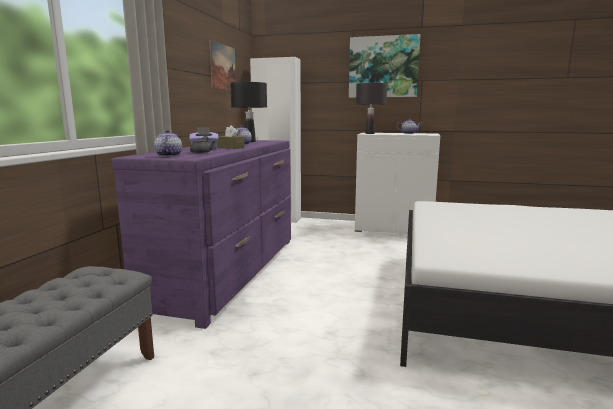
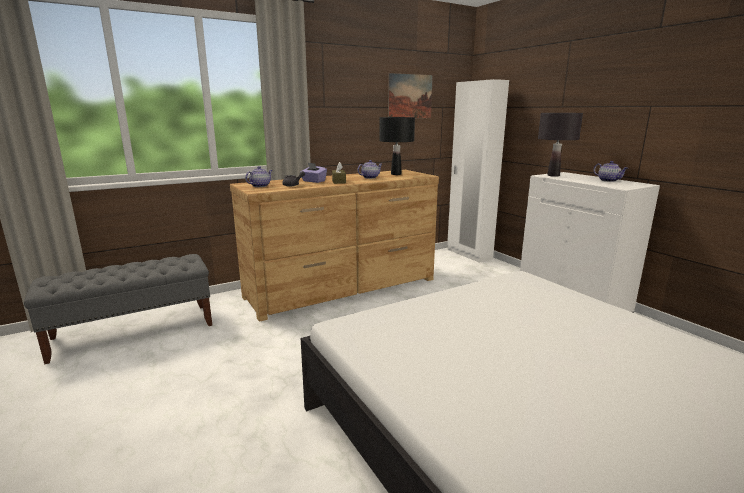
camera: 45 degrees right, 5 degrees up
(229, 271) = (343, 288): purple dresser -> brown dresser
(383, 67) = (600, 87): picture -> none

